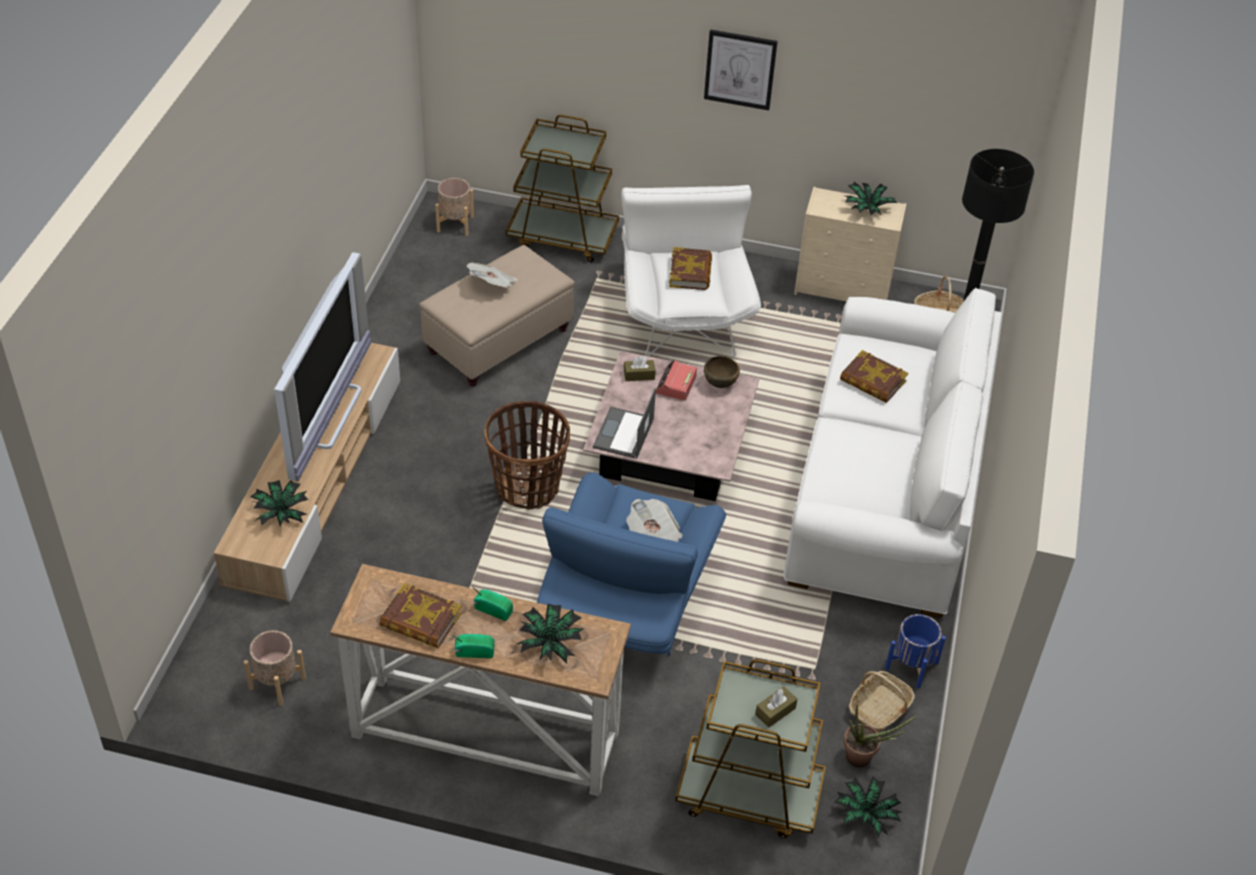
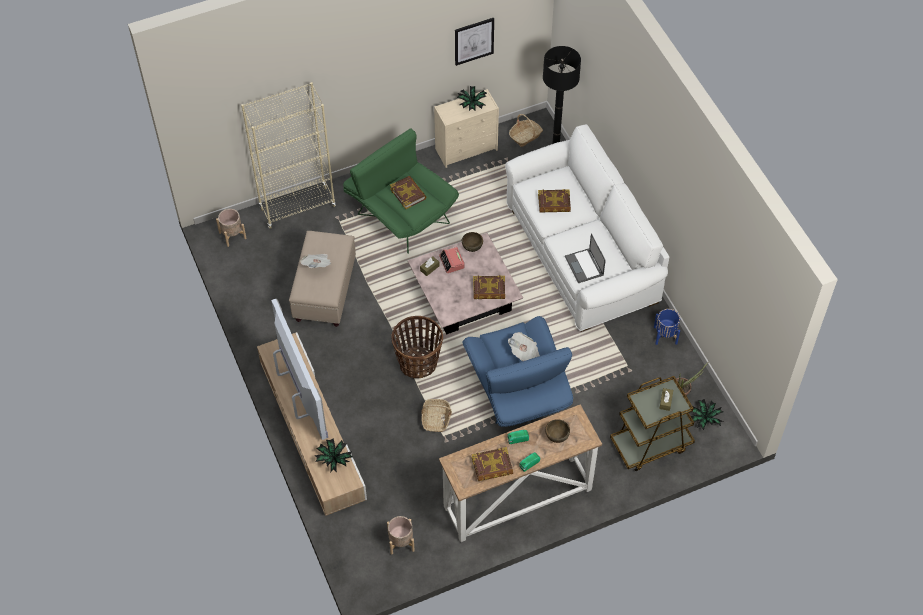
camera: 35 degrees left, 10 degrees up
(550, 643) = (556, 437): potted plant -> brown bowl
(562, 237) = (297, 207): brown cart -> beige bookcase
(623, 434) = (452, 306): laptop -> laptop (584, 266)
(682, 311) = (400, 213): white armchair -> green armchair
(692, 444) = (489, 290): none -> book
(740, 69) = (378, 69): picture -> picture (474, 41)
(879, 709) = (669, 365): basket -> basket (436, 419)

